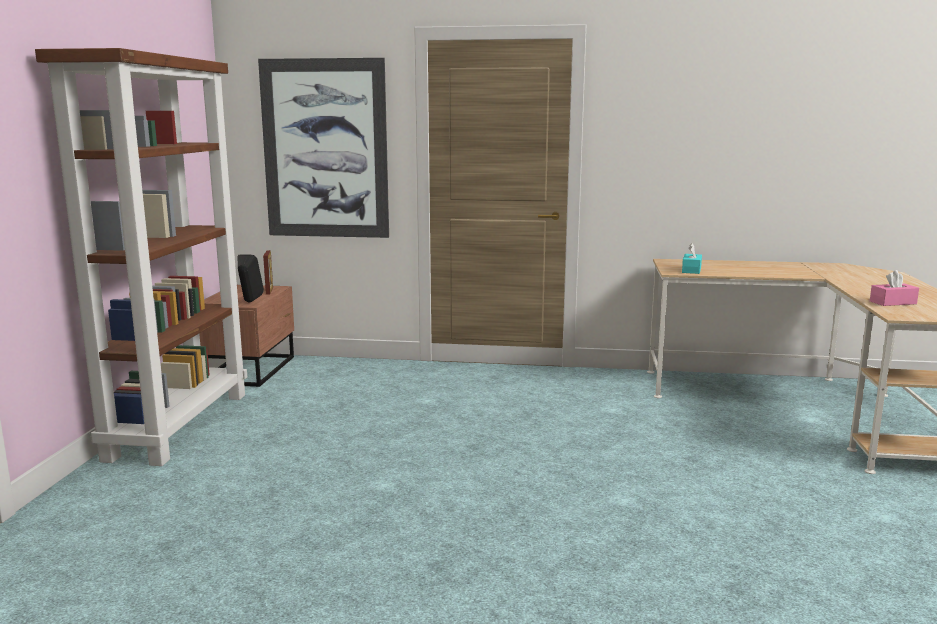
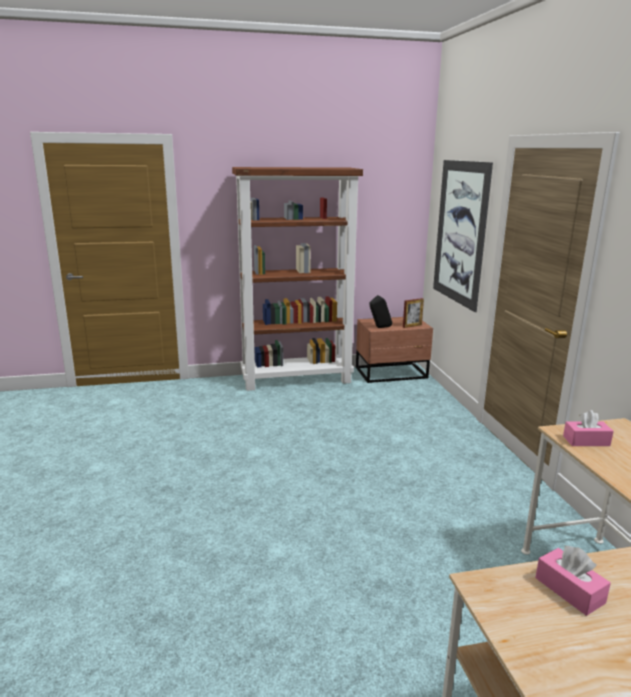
camera: 70 degrees right, 5 degrees up
(691, 270) = (586, 441): turquoise tissue box -> pink tissue box

